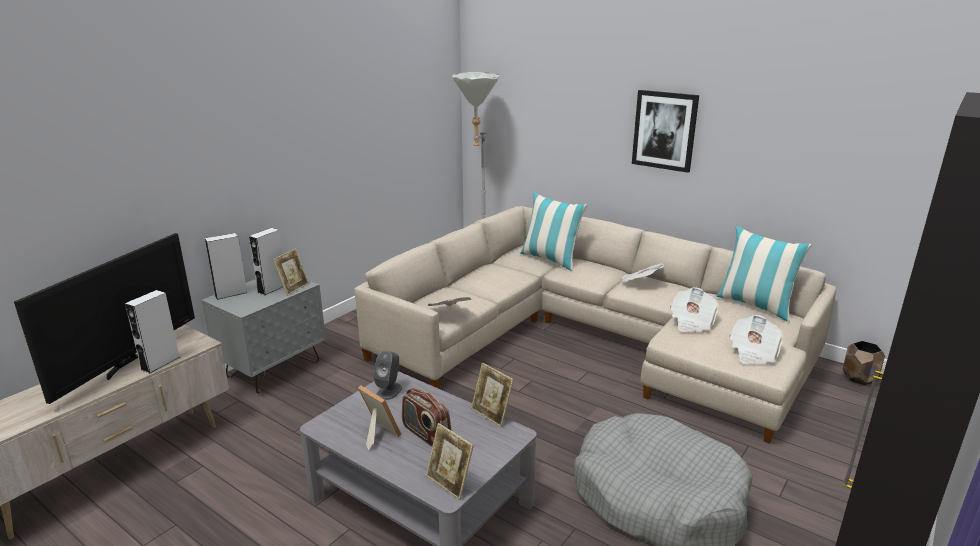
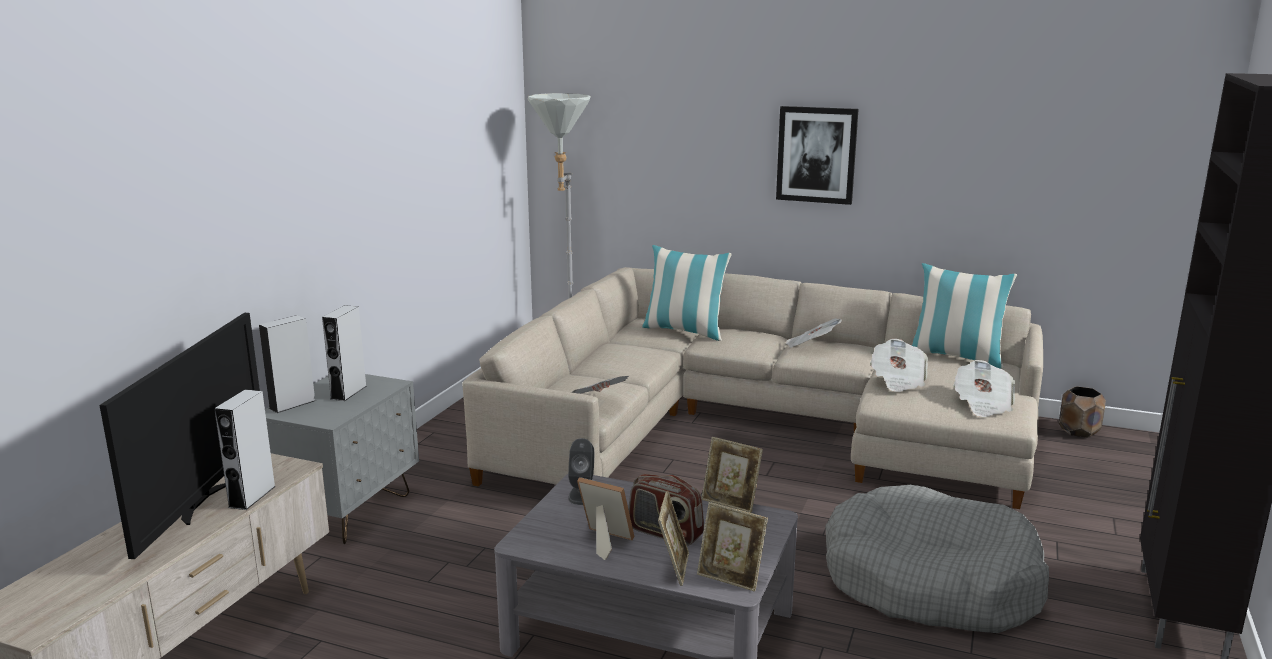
camera: 15 degrees left, 5 degrees down
(293, 288) = (380, 389): picture frame -> picture frame (673, 568)

